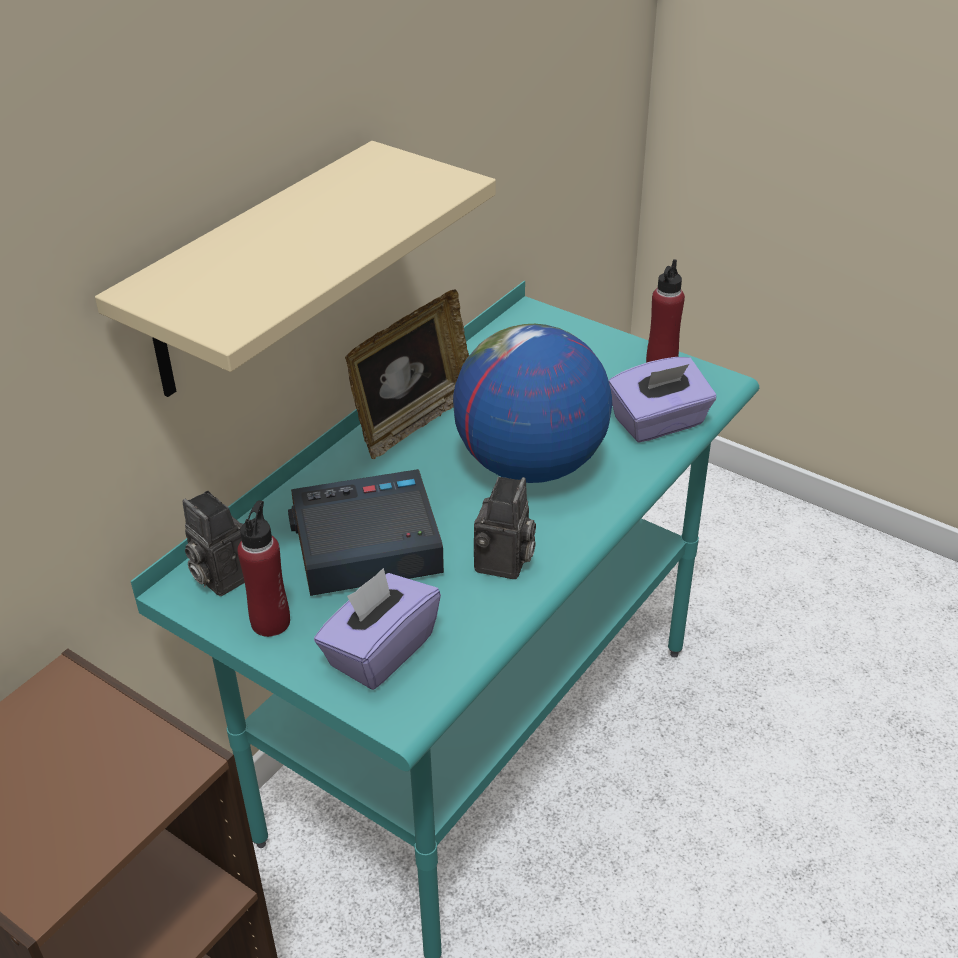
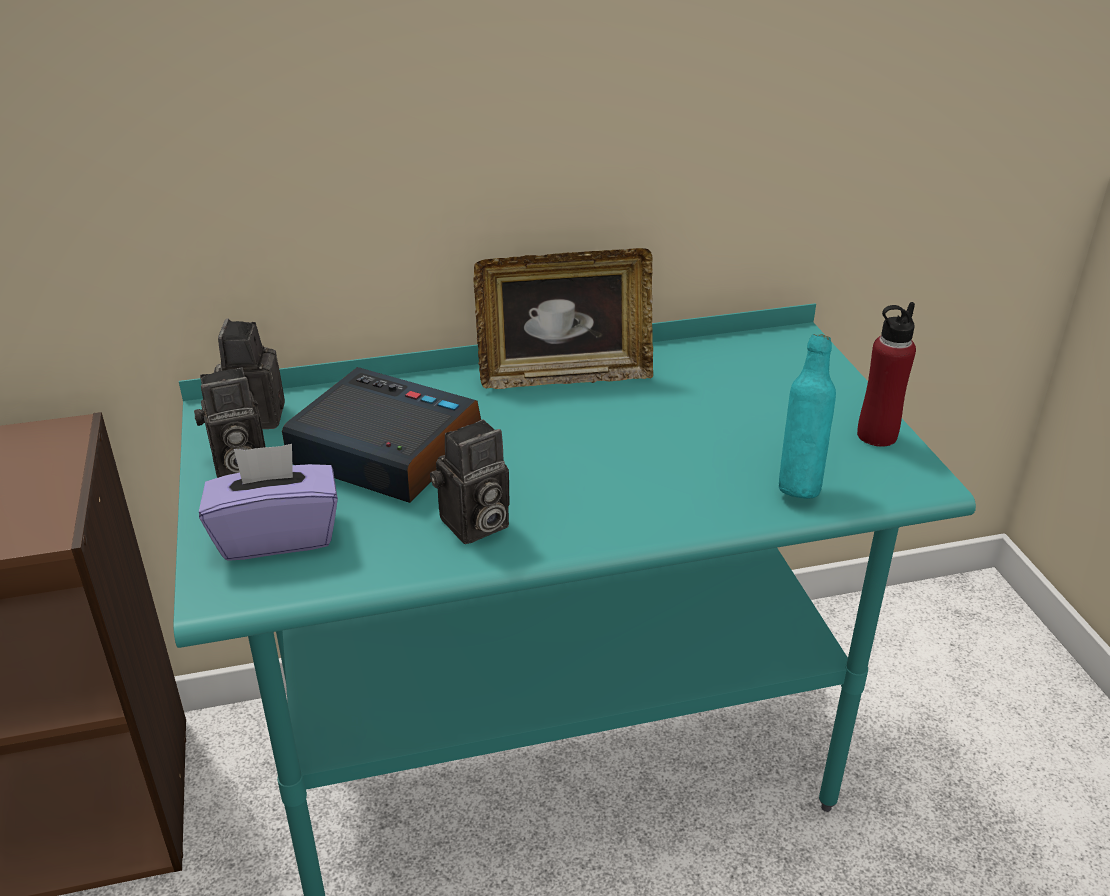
camera: 40 degrees right, 5 degrees down
(255, 272) = (393, 134): beige shelf -> none
(270, 622) = (237, 467): red bottle -> camera
(530, 465) = (615, 459): globe -> none
(659, 423) = (799, 485): purple tissue box -> turquoise bottle

